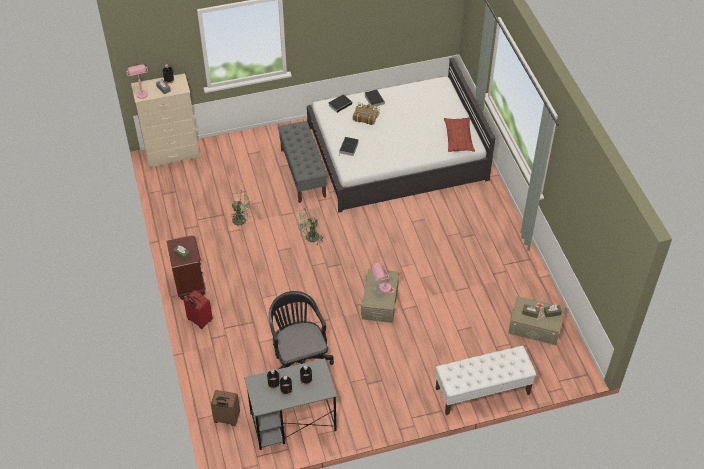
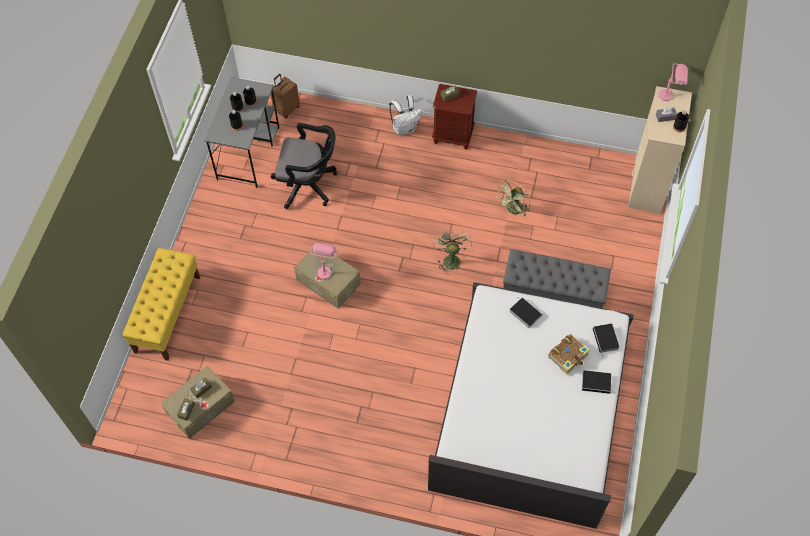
camera: 120 degrees right, 10 degrees up
(199, 321) = (405, 128): red suitcase -> white backpack
(458, 137) = (475, 444): pillow -> none
(482, 391) = (167, 314): white bench -> yellow bench

